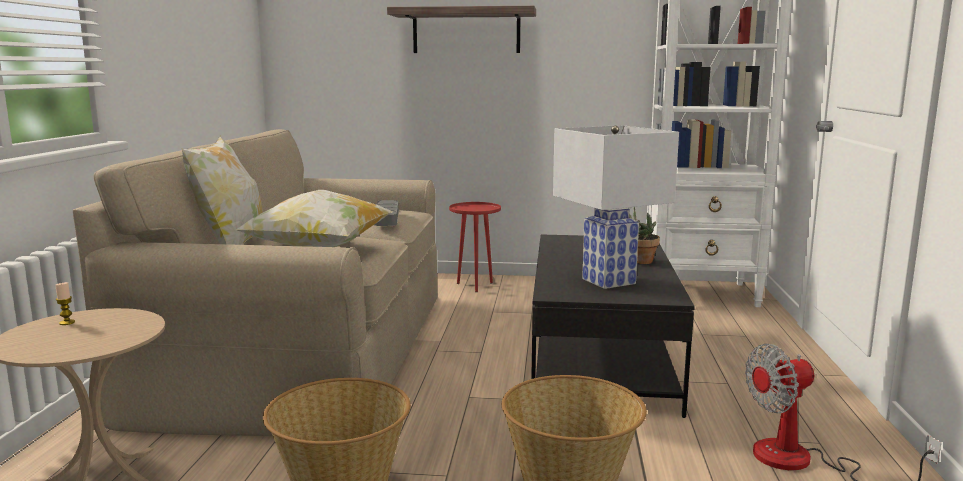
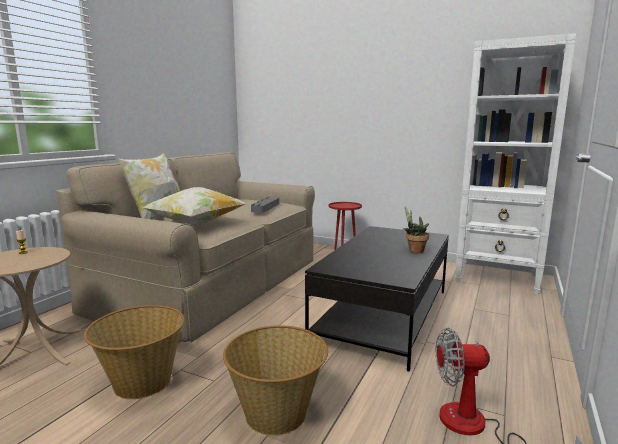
camera: 20 degrees right, 0 degrees up
(466, 31) = (349, 92): shelf -> none
(610, 281) = (374, 263): white table lamp -> none

